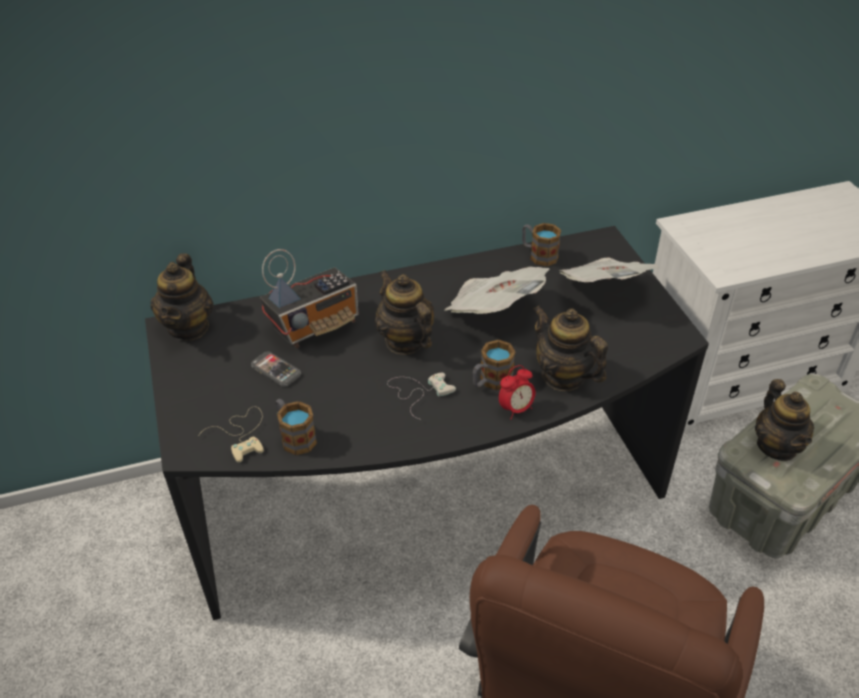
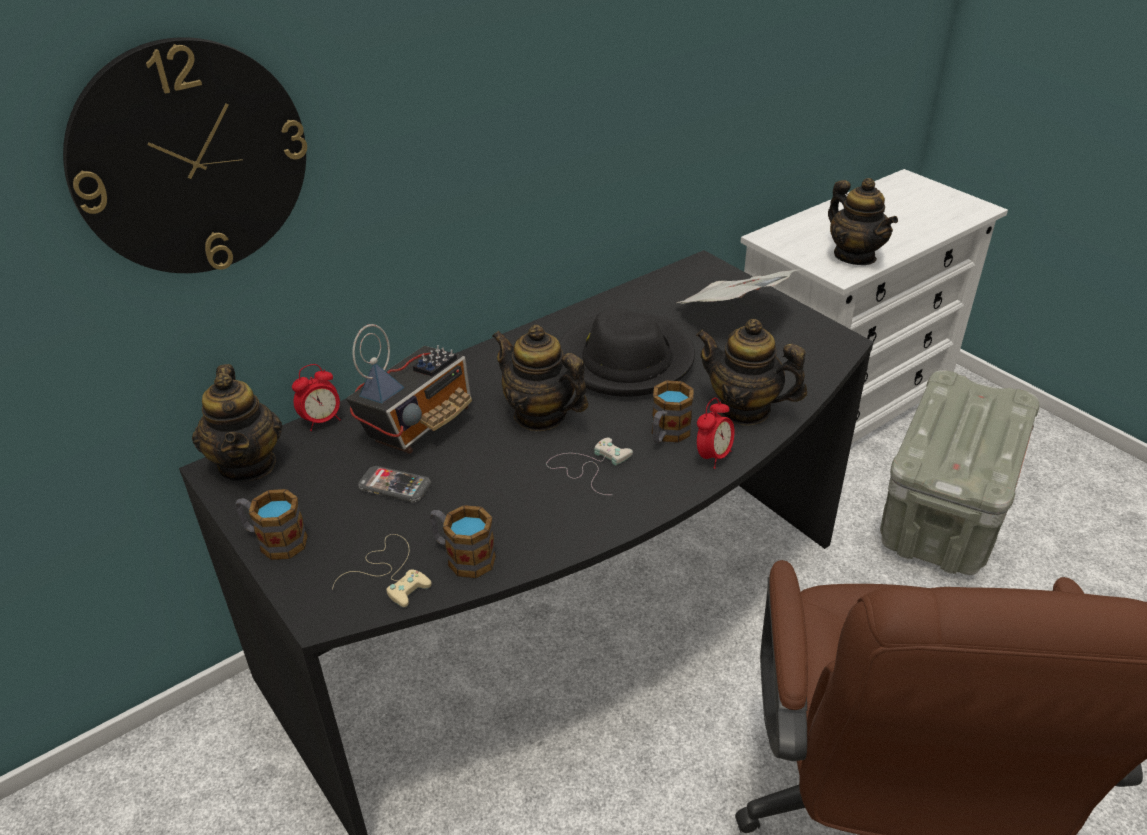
camera: 20 degrees left, 5 degrees down
(169, 110) = (191, 159): none -> wall clock
(251, 306) = (322, 421): none -> alarm clock
(494, 310) = (625, 360): newspaper -> black hat
(538, 255) = (640, 294): mug -> mug (274, 541)
(776, 446) = (947, 448): teapot -> teapot (854, 256)

